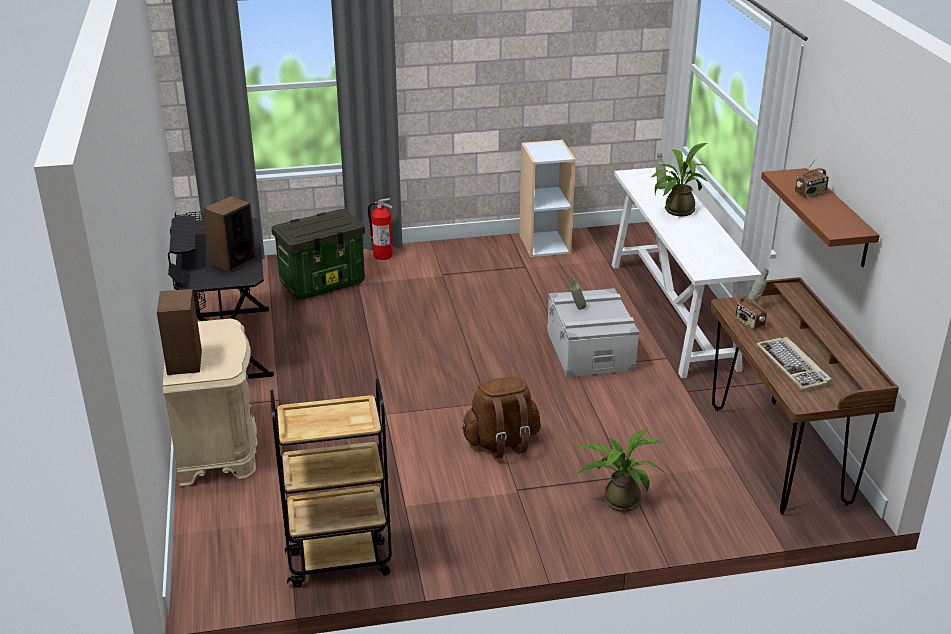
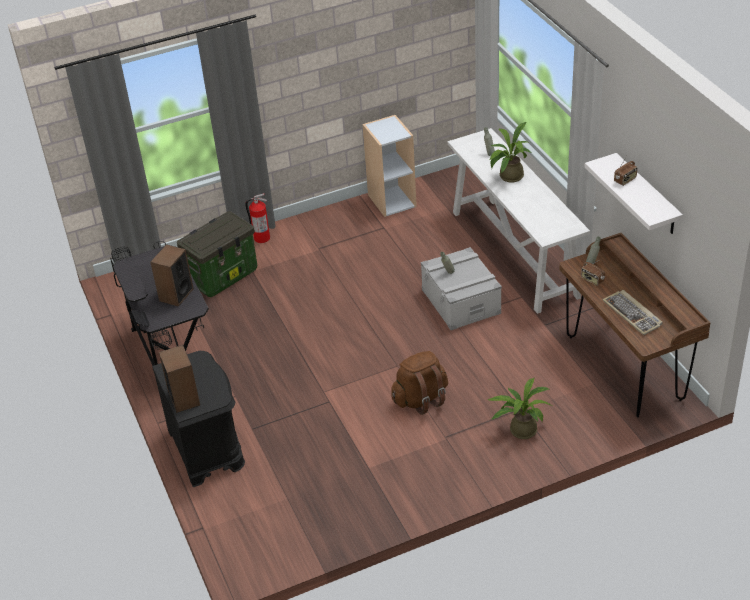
camera: 10 degrees left, 10 degrees up
(219, 447) = (208, 447): beige nightstand -> black nightstand
(338, 565) = (339, 525): brown cart -> none
(837, 218) = (647, 195): brown shelf -> white shelf

